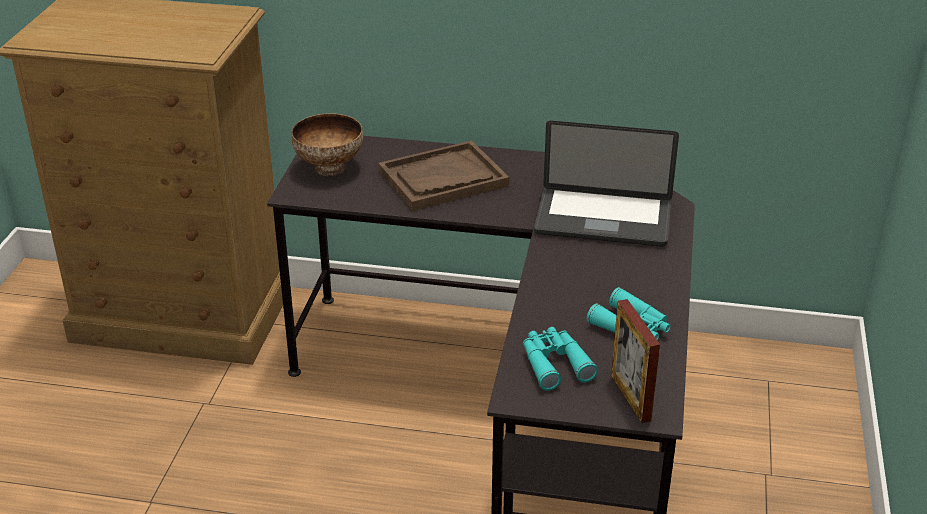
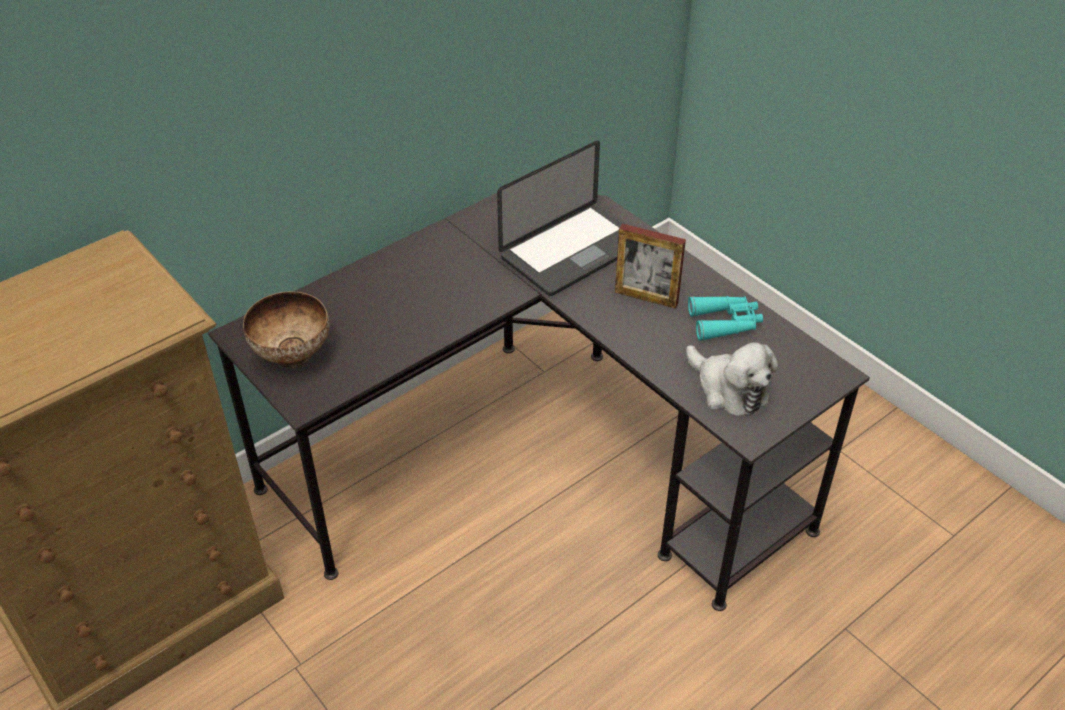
camera: 50 degrees left, 10 degrees up
(443, 179) = (404, 299): brown tray -> none
(554, 364) = (728, 389): turquoise binoculars -> plush toy
(630, 398) = (806, 375): picture frame -> picture frame (646, 297)

